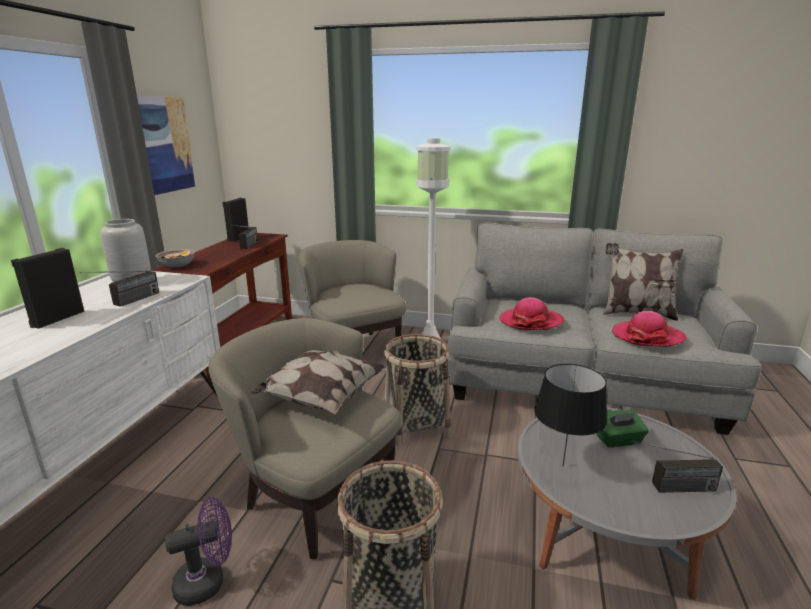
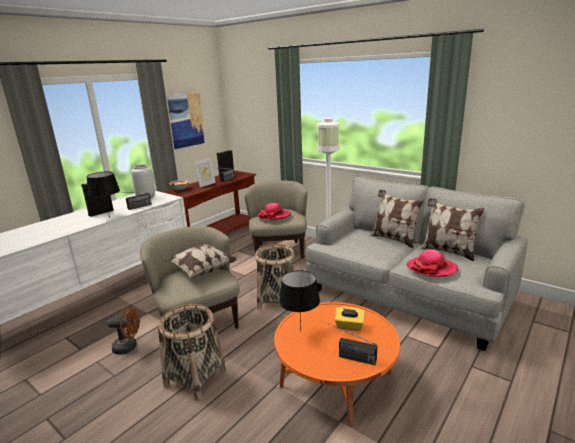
camera: 25 degrees right, 0 degrees up
(88, 326) = (109, 218): none -> black table lamp
(208, 581) = (129, 347): purple fan -> brown fan
(220, 255) = (206, 184): none -> picture frame
(531, 321) = (362, 247): hat -> hat (274, 216)
(556, 306) = (394, 239): none -> pillow
(606, 529) = (335, 380): grey coffee table -> orange coffee table
(618, 440) = (349, 326): green tissue box -> yellow tissue box

